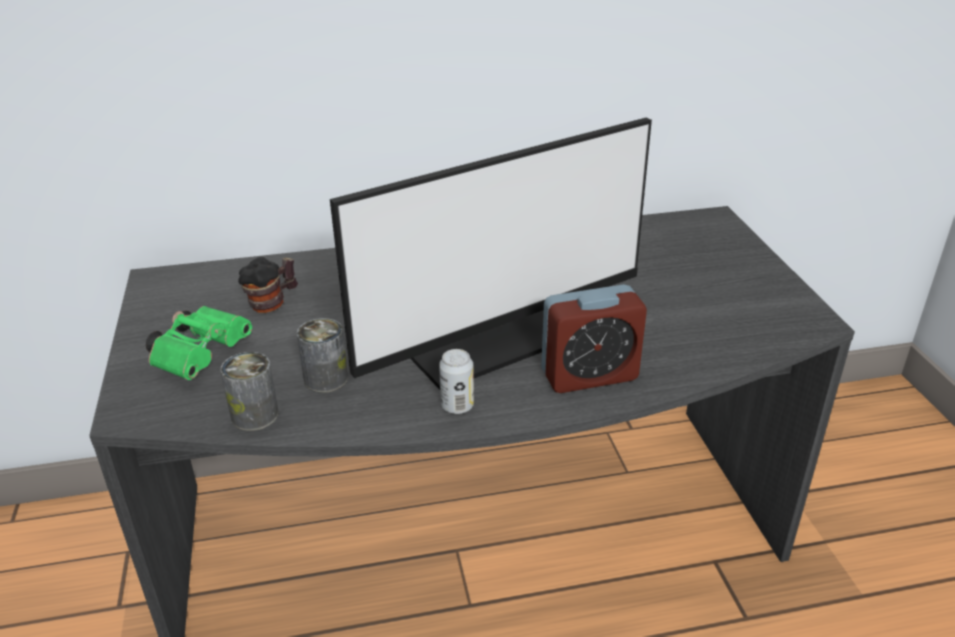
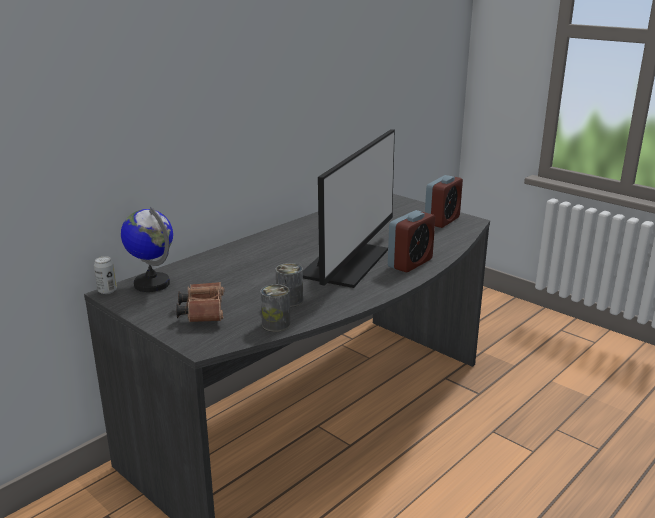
camera: 35 degrees left, 10 degrees down
(202, 354) = (203, 313): green binoculars -> brown binoculars
(212, 281) = (152, 284): none -> globe
(272, 303) = (206, 282): mug -> none
(457, 406) = (369, 290): can -> can (107, 291)
(757, 303) = (442, 221): none -> alarm clock

